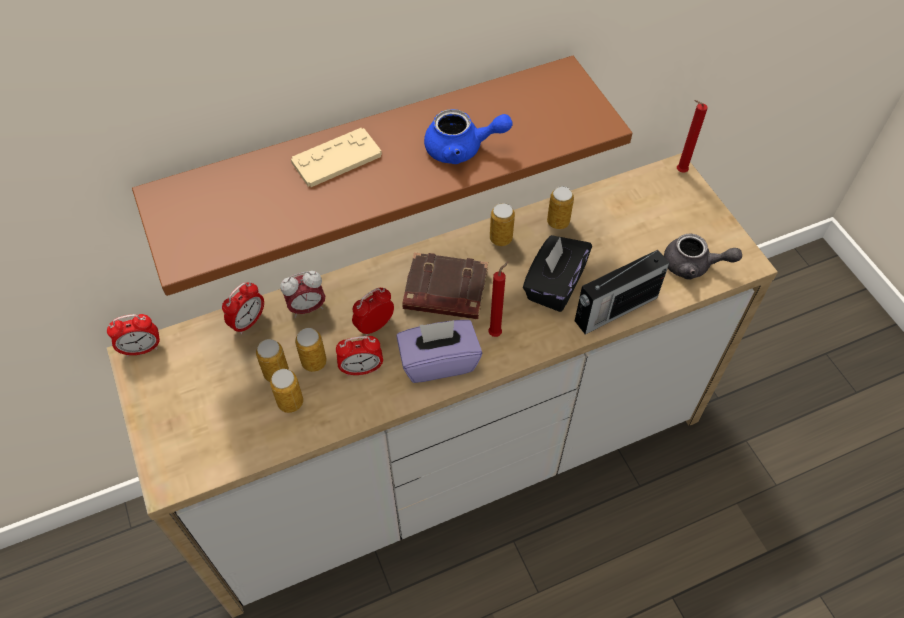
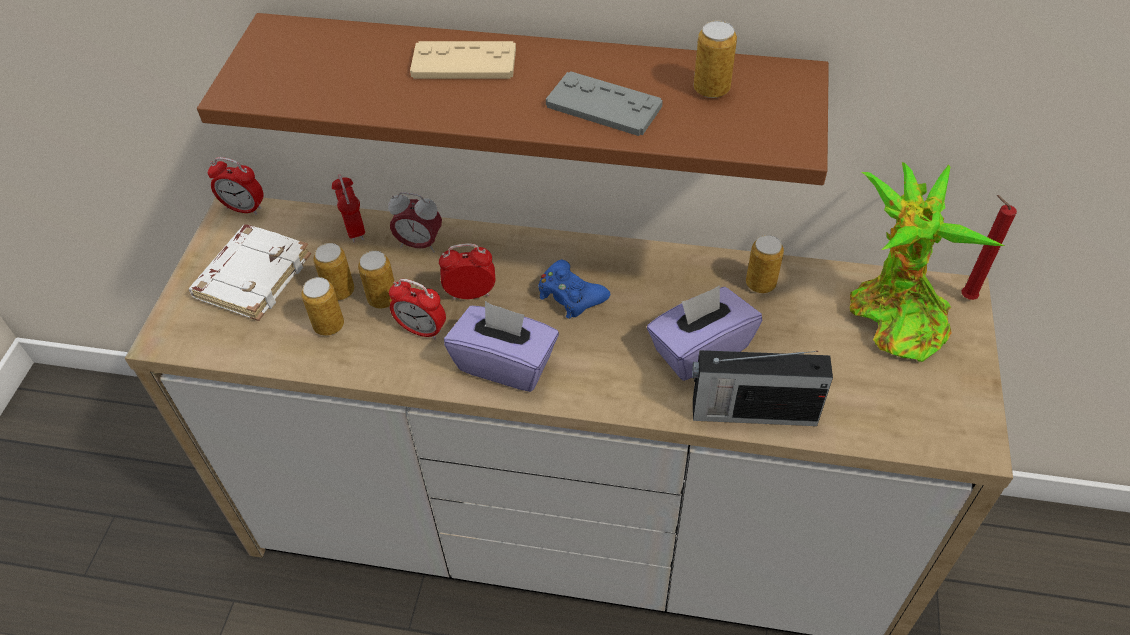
camera: 35 degrees right, 5 degrees down
(197, 397) = (253, 276): none -> white book
(248, 322) = (355, 230): alarm clock -> alarm clock turned 90 degrees clockwise
(444, 291) = (570, 295): brown book -> blue game controller
(462, 149) = (603, 106): blue teapot -> grey game controller
(496, 332) = (592, 366): red candle -> none
(501, 238) = (678, 271): can -> can (711, 89)
(554, 285) = (699, 349): black tissue box -> purple tissue box
(649, 204) = (892, 316): none -> potted plant
(693, 266) = (896, 413): grey teapot -> none

